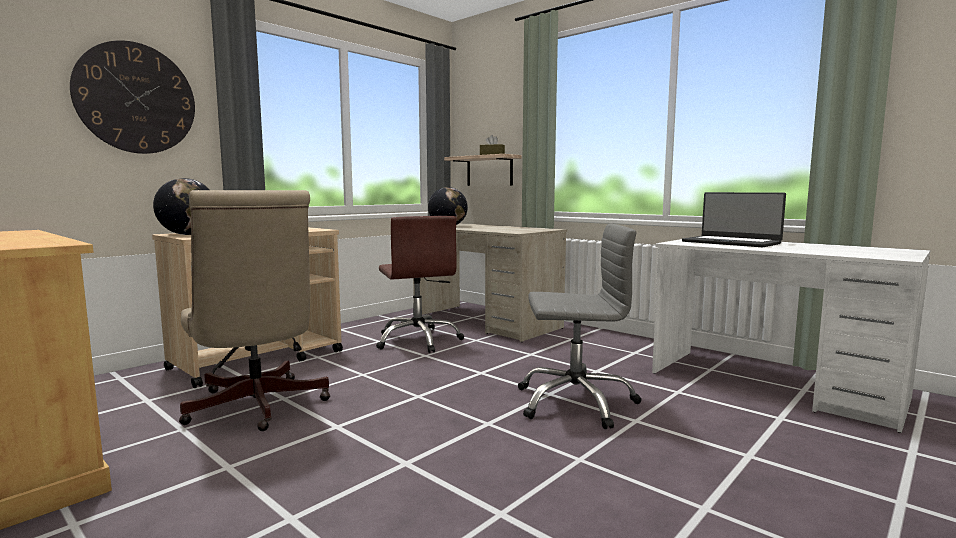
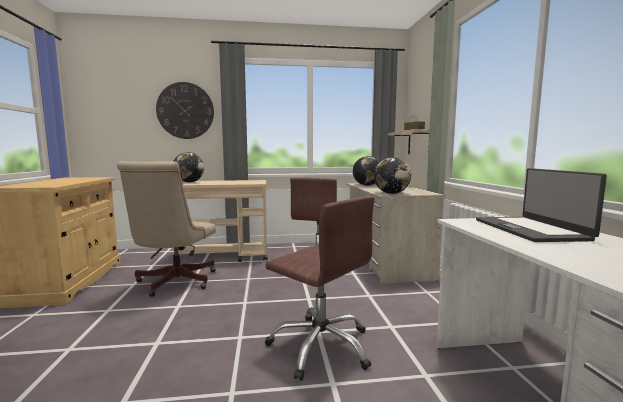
camera: 40 degrees right, 0 degrees up
(518, 231) = (391, 193): none -> globe
(575, 402) = (321, 346): grey office chair -> brown office chair

